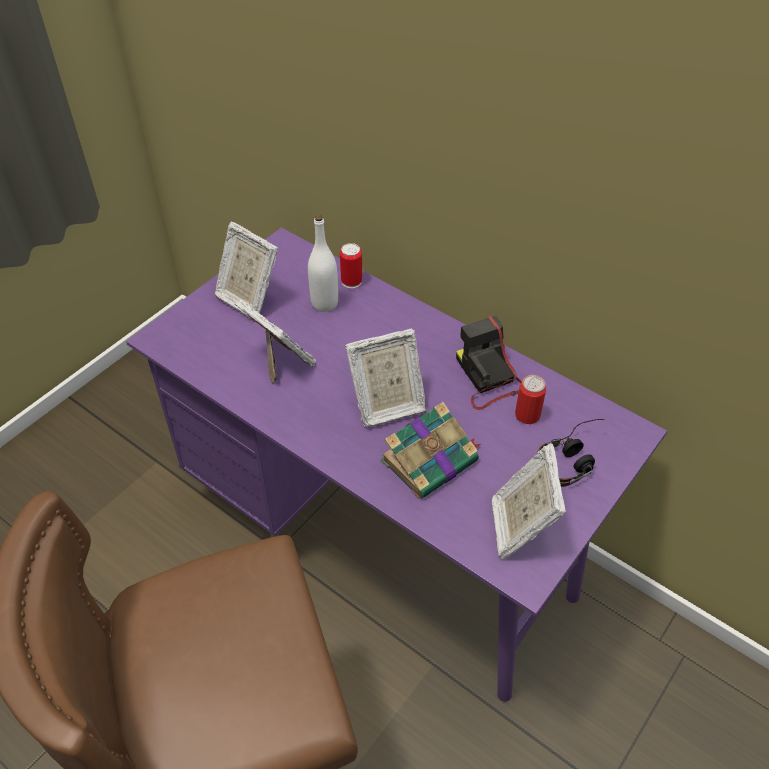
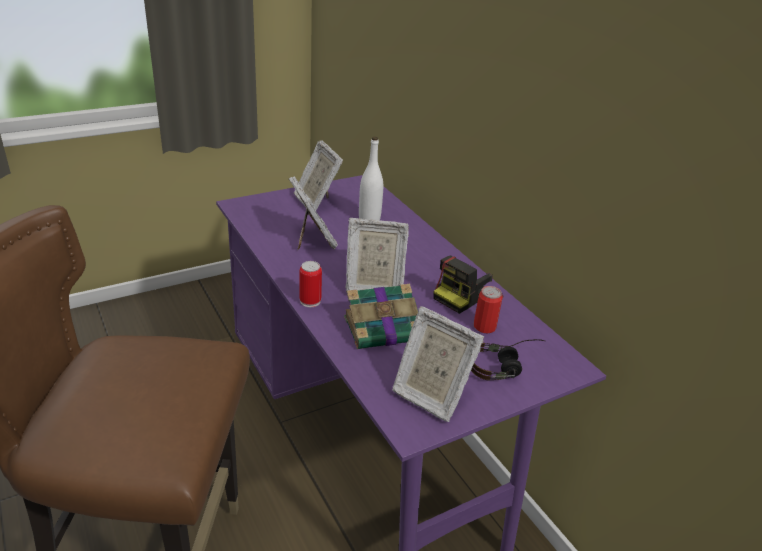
camera: 20 degrees right, 15 degrees down
(351, 281) = (398, 213): can -> can (310, 301)
(487, 378) = (466, 295): camera -> camera turned 135 degrees counterclockwise
(520, 526) = (429, 394): picture frame -> picture frame turned 75 degrees counterclockwise

